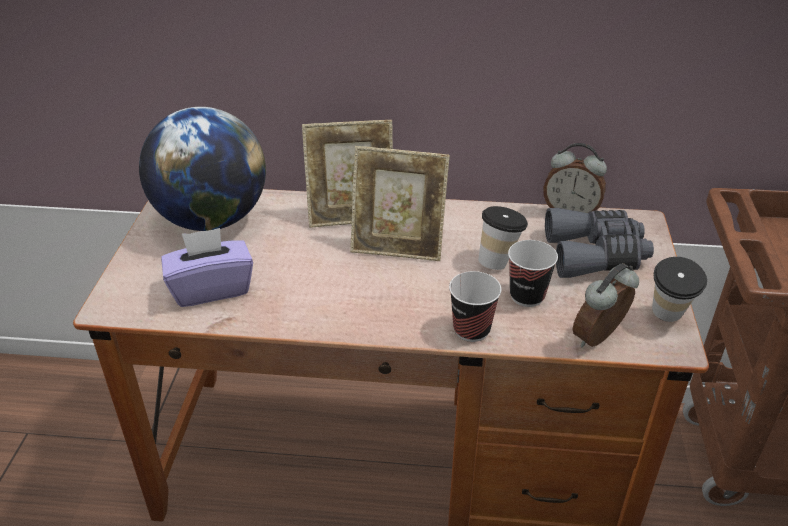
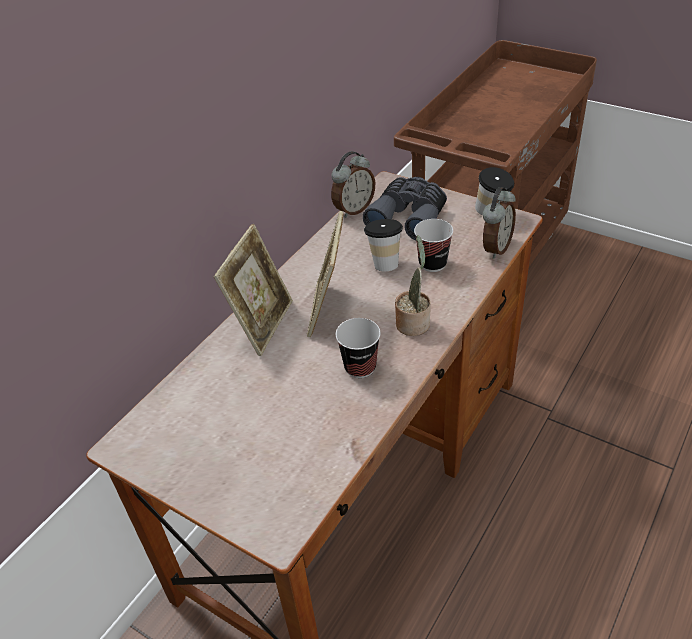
camera: 60 degrees left, 5 degrees up
(211, 220) = (192, 423): globe -> none
(211, 288) = (302, 446): purple tissue box -> none
(398, 247) = (328, 310): picture frame -> picture frame turned 150 degrees clockwise
(419, 309) = (413, 322): none -> potted plant
(471, 330) = (452, 303): cup -> cup (360, 367)
(600, 339) = (495, 248): alarm clock -> alarm clock turned 135 degrees counterclockwise

